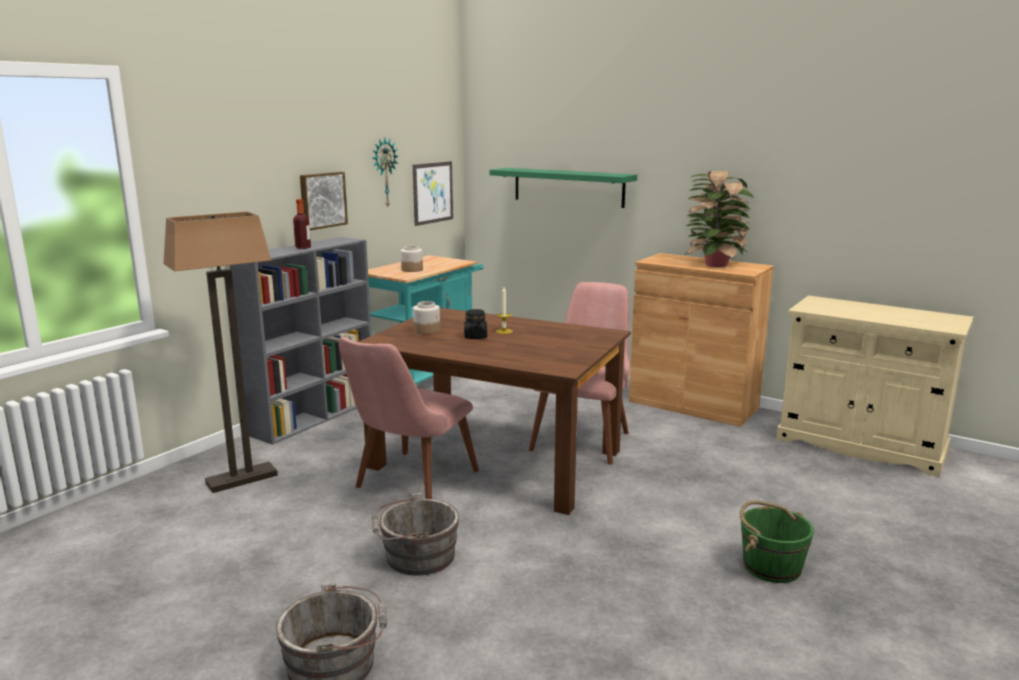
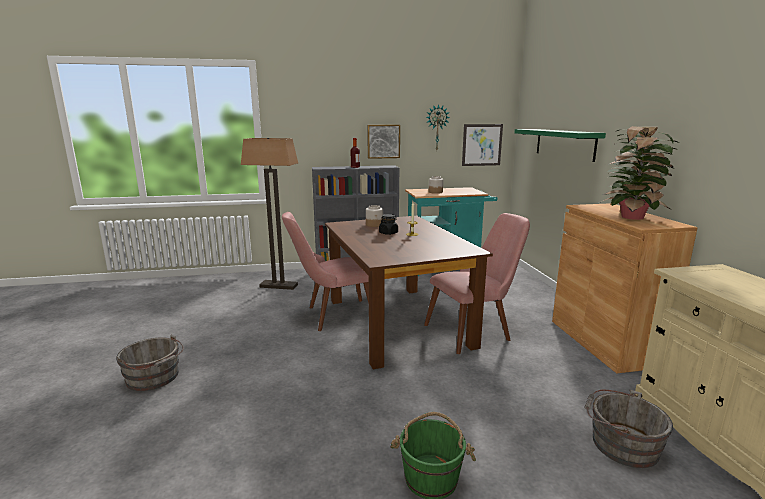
camera: 45 degrees right, 0 degrees up
(416, 556) = (267, 350): grey bucket -> grey bucket (620, 444)

